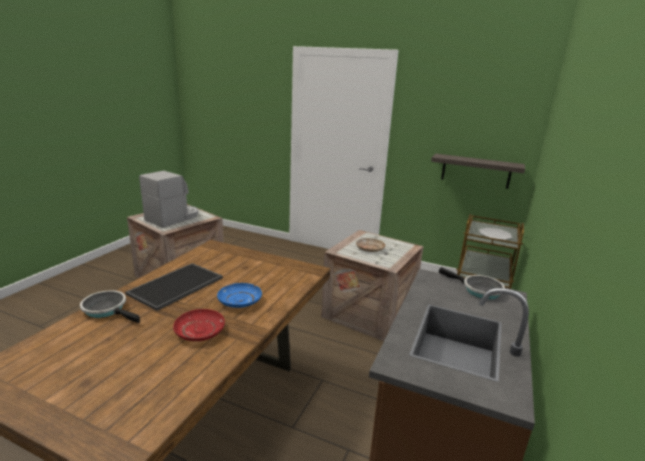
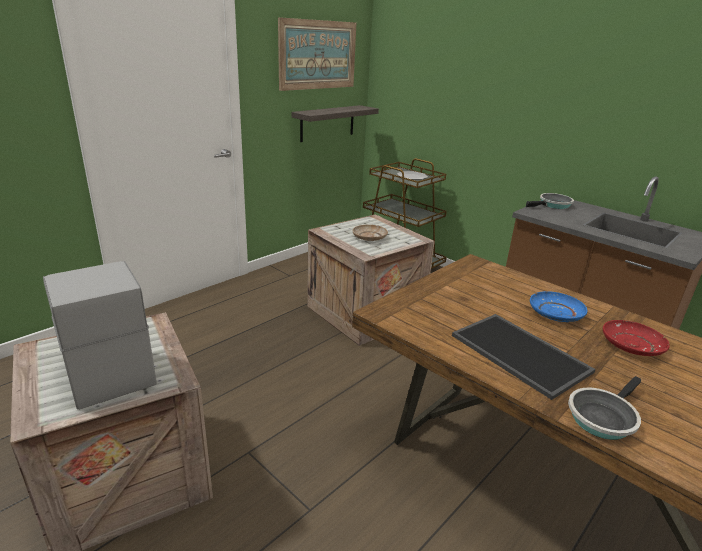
camera: 70 degrees left, 5 degrees up
(472, 112) = (318, 55): none -> picture

